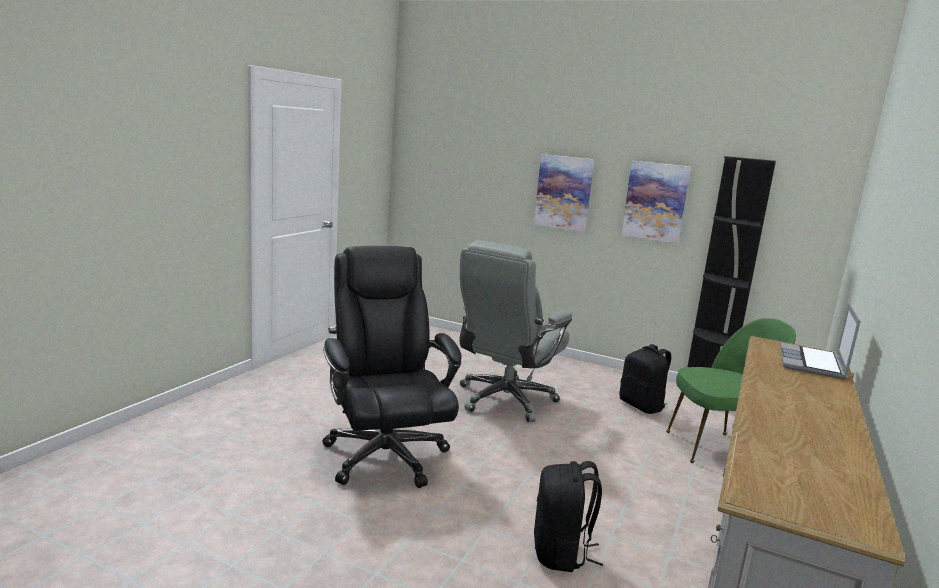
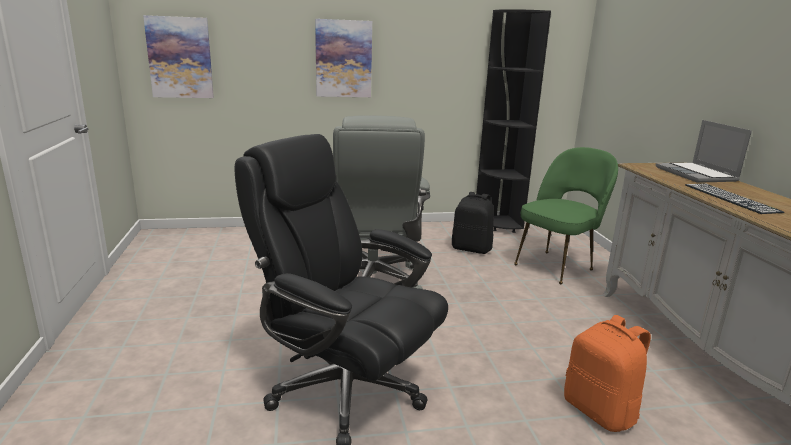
camera: 35 degrees left, 5 degrees up
(561, 553) = (601, 411): black backpack -> orange backpack
(655, 201) = (434, 59): picture -> picture (180, 57)
(774, 385) = (730, 198): none -> keyboard

